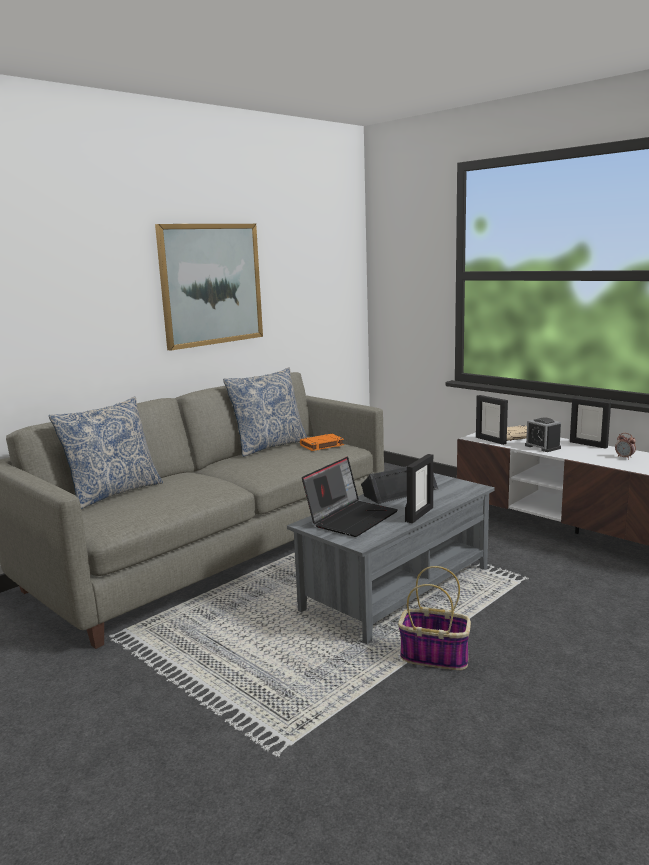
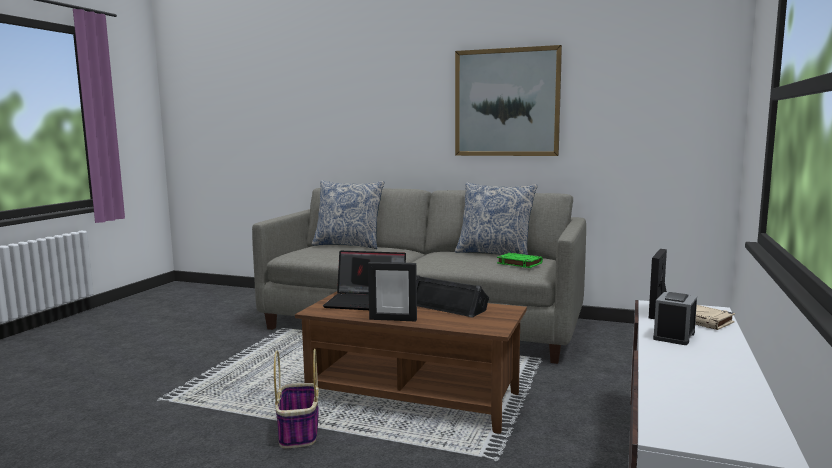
camera: 65 degrees right, 5 degrees down
(321, 445) = (519, 263): orange book -> green book
(397, 588) = (414, 397): grey coffee table -> brown coffee table
(588, 444) = (739, 359): picture frame -> none
(624, 457) = (707, 383): alarm clock -> none

